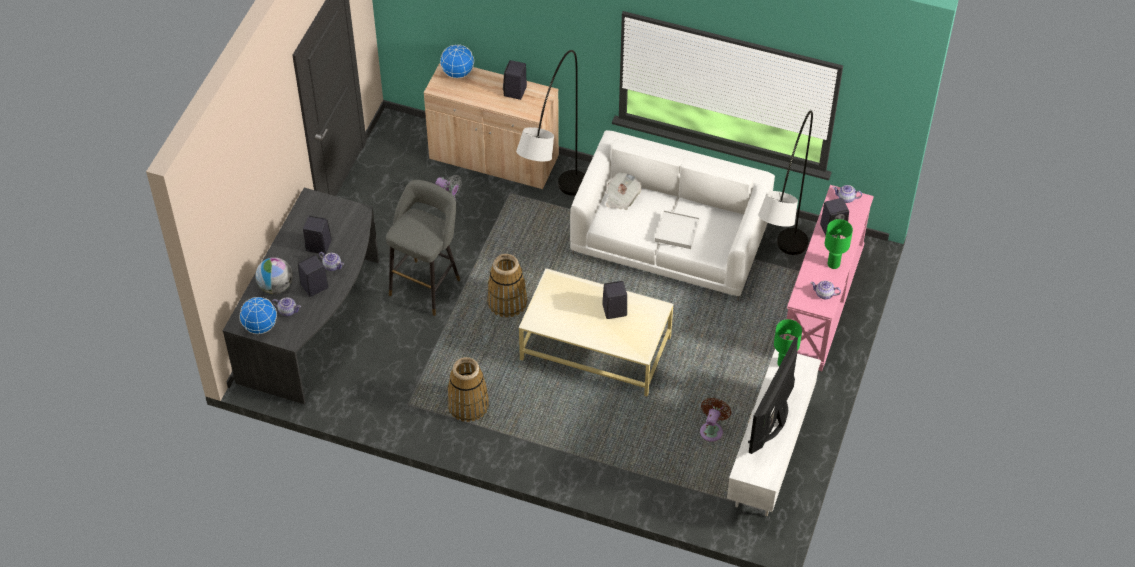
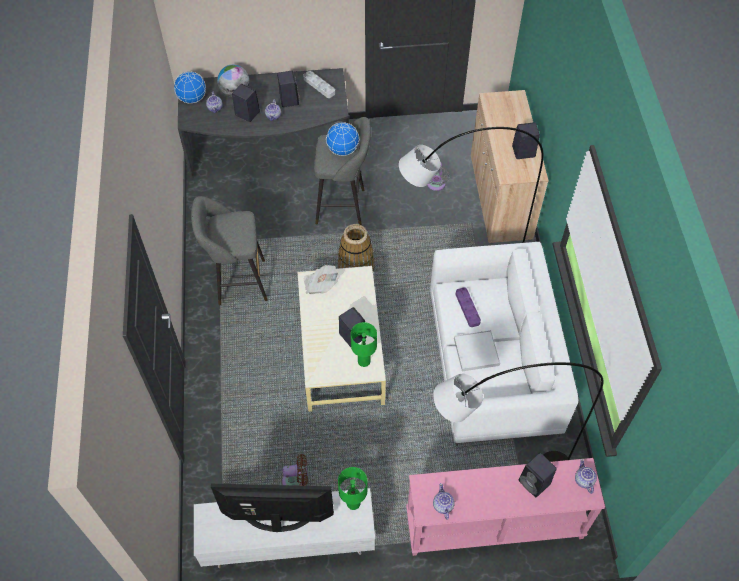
camera: 65 degrees right, 5 degrees up
(316, 215) = (319, 86): none -> grey tray
(457, 73) = (516, 106): globe -> globe (343, 150)
(468, 405) = (238, 282): basket -> grey stool
(621, 197) = (489, 293): newspaper -> newspaper (320, 285)
(629, 219) = (467, 308): none -> purple tray
(833, 264) = (487, 499): green table lamp -> green table lamp (363, 361)

